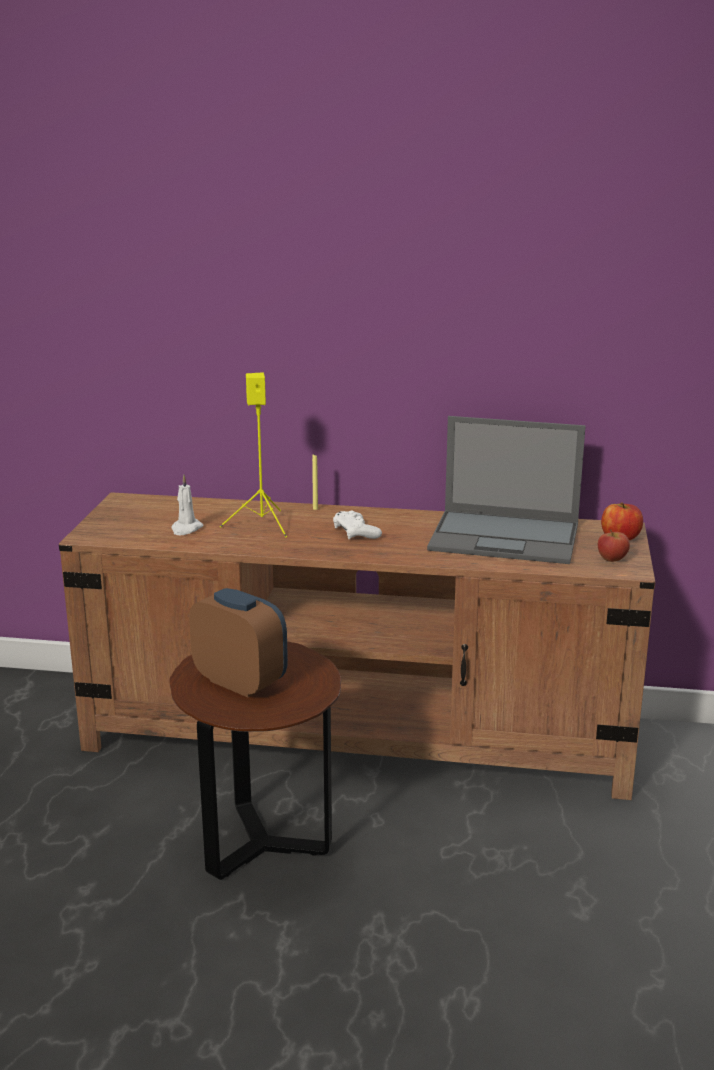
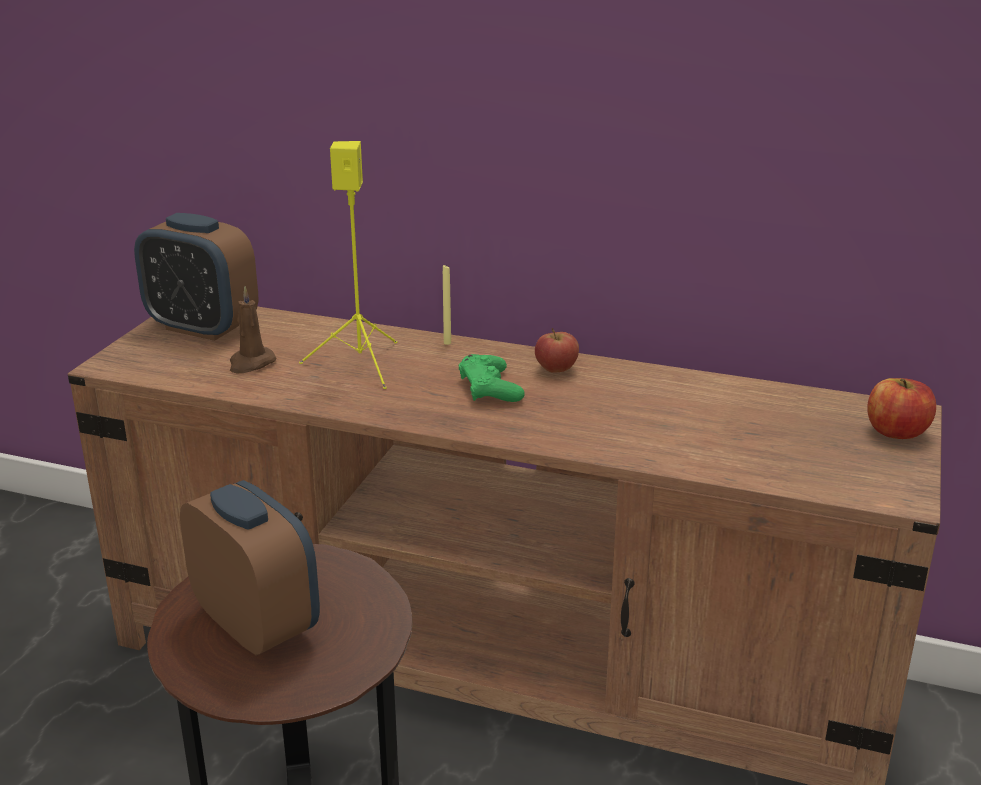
camera: 10 degrees right, 5 degrees up
(138, 510) = (202, 327): none -> alarm clock
(186, 529) = (251, 363): white candle -> brown candle
(356, 532) = (490, 388): white game controller -> green game controller
(506, 537) = (715, 416): laptop -> none
(612, 559) = (874, 473): apple -> apple (556, 370)

